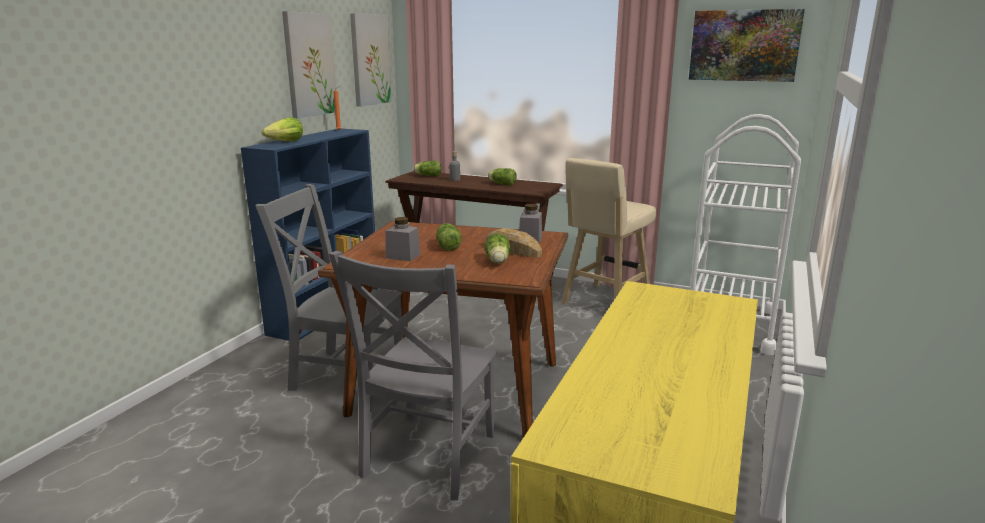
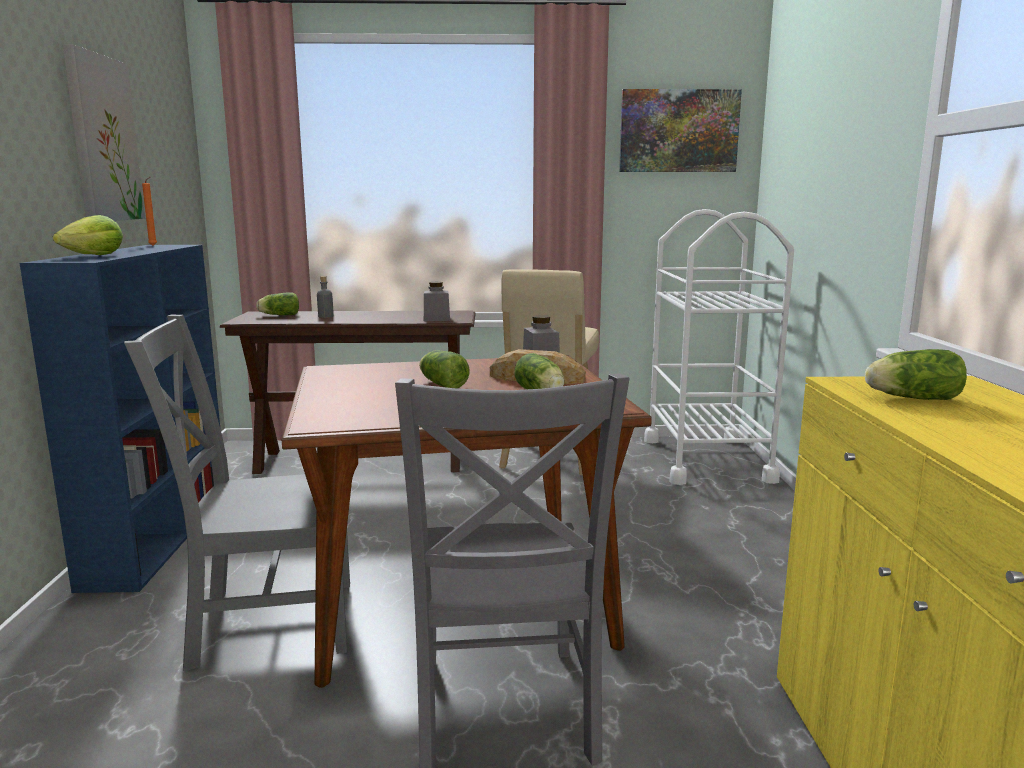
camera: 25 degrees left, 5 degrees down
(370, 60) = (173, 147): picture -> none
(403, 256) = (396, 403): grey jar -> grey jar (436, 319)
(501, 184) = (398, 316): lettuce -> lettuce (909, 398)

